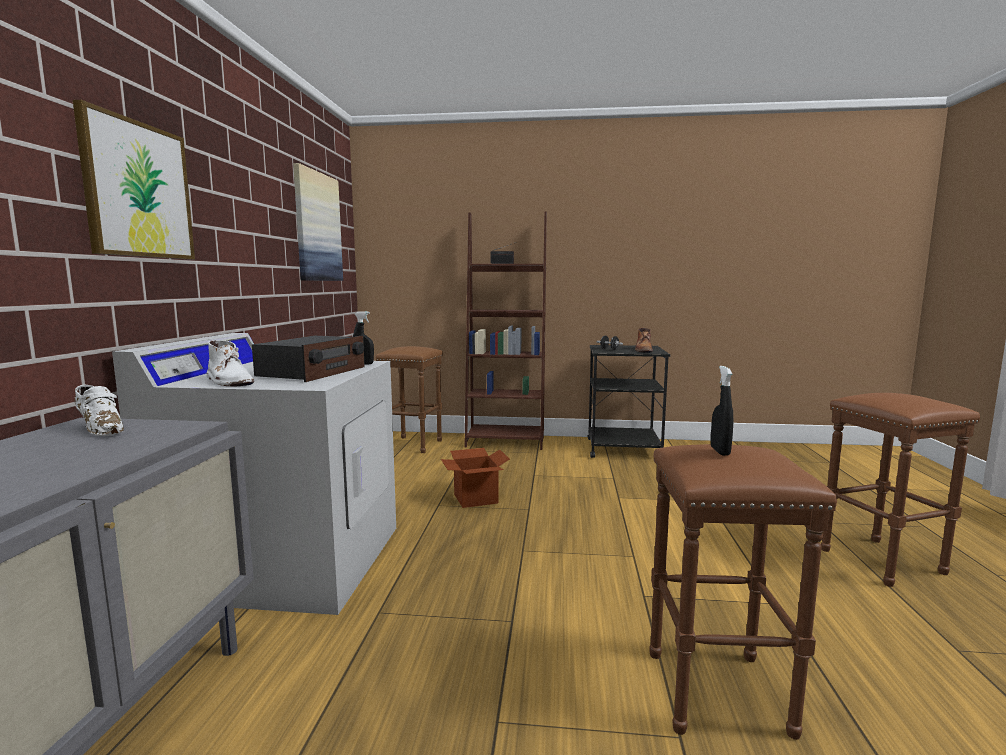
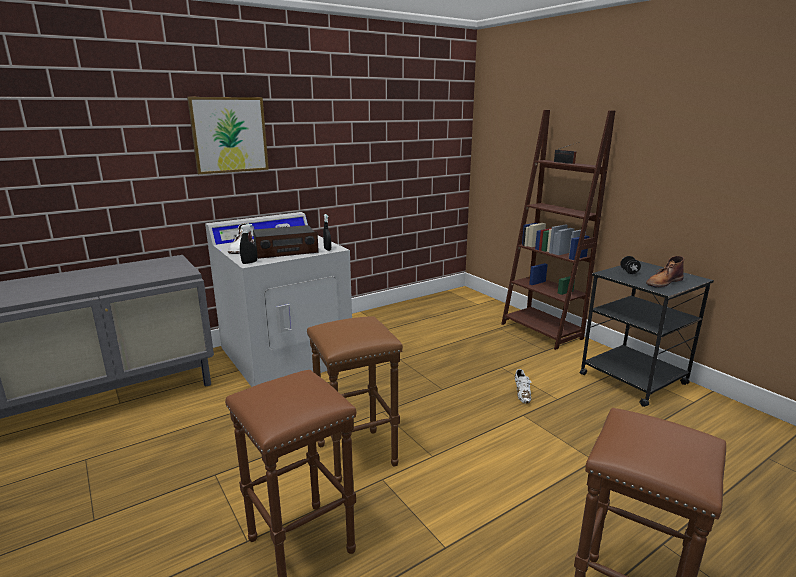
camera: 50 degrees right, 10 degrees up
(101, 429) = (166, 264): white shoe -> white shoe (522, 394)
(317, 227) = (412, 128): picture -> none
(412, 444) = (471, 308): brown stool -> brown stool (357, 453)
(476, 499) = (427, 366): cardboard box -> none
(720, 451) = (286, 386): black spray bottle -> black spray bottle (249, 262)

